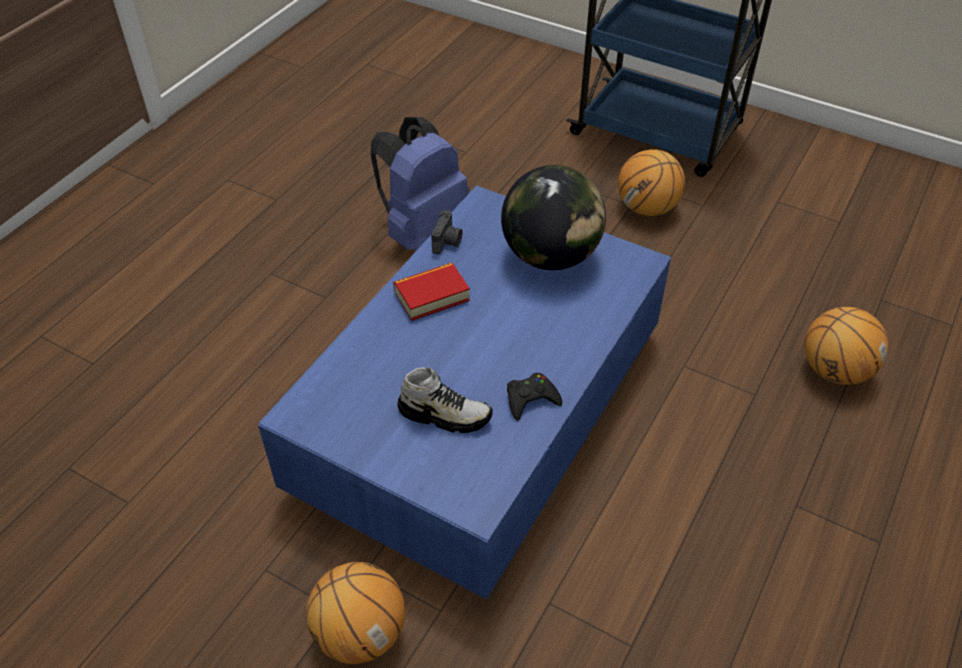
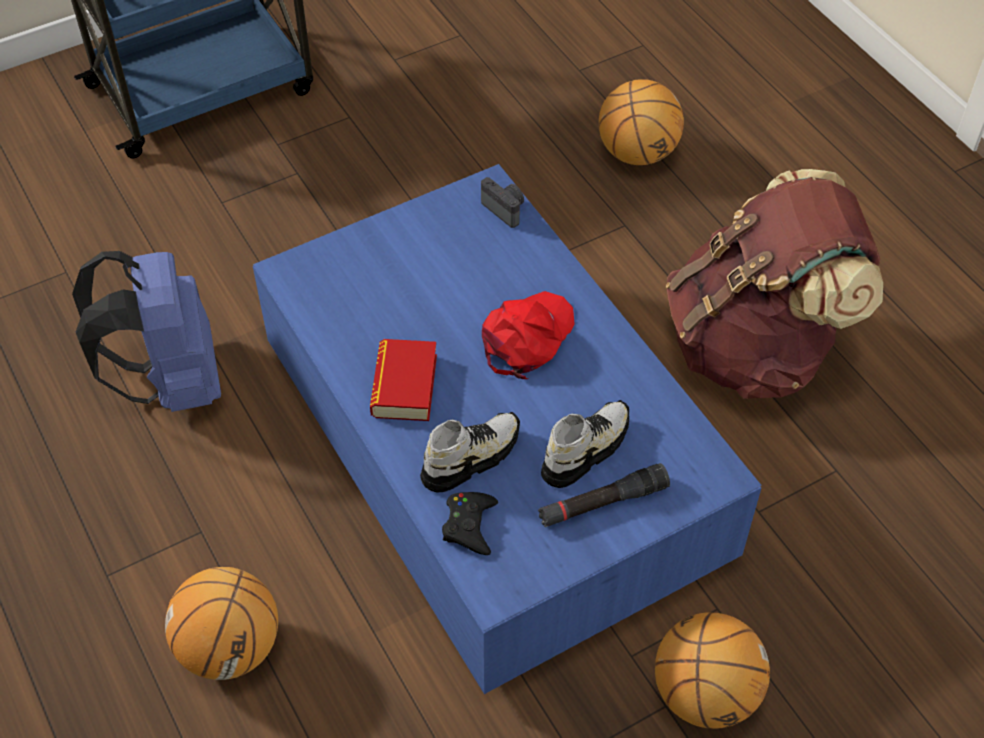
camera: 60 degrees left, 5 degrees up
(395, 355) = (470, 458): none -> shoe
(404, 444) = (602, 503): none -> black flashlight
(448, 242) = (329, 333): camera -> camera (505, 209)
(522, 339) = (526, 338): none -> red cap
(531, 399) = (611, 369): black game controller -> black game controller (469, 525)
(550, 256) = (422, 256): globe -> none
(647, 208) = (314, 162): basketball -> basketball (231, 647)
(711, 532) = (755, 346): none -> brown backpack

